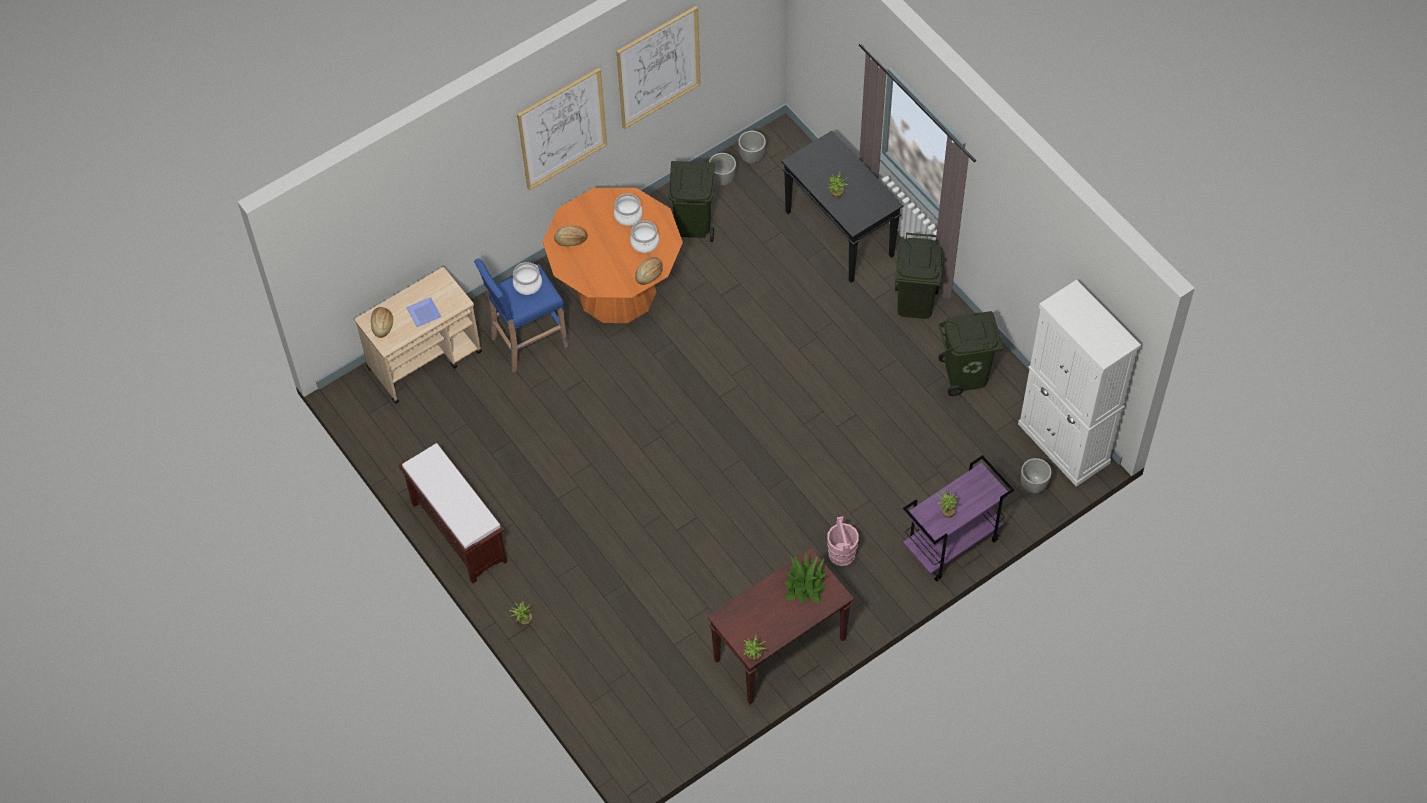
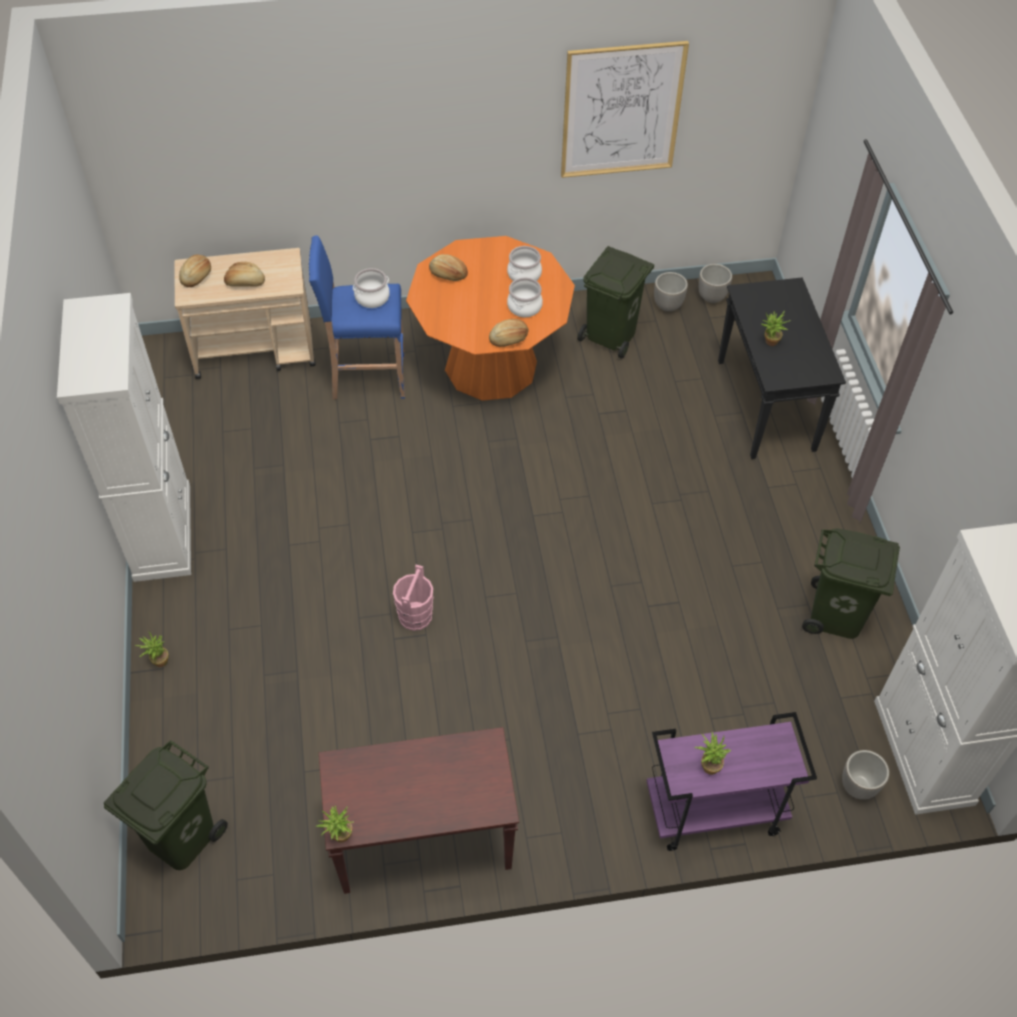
camera: 25 degrees right, 5 degrees down
(423, 314) = (245, 283): plate -> bread
(458, 531) = (162, 531): brown bench -> white cabinet
(562, 128) = (479, 133): picture -> none
(805, 584) = (466, 771): potted plant -> none
(841, 554) = (568, 758): pink bucket -> pink bucket (415, 615)
(914, 302) = (815, 509): green trash can -> green trash can (180, 836)

